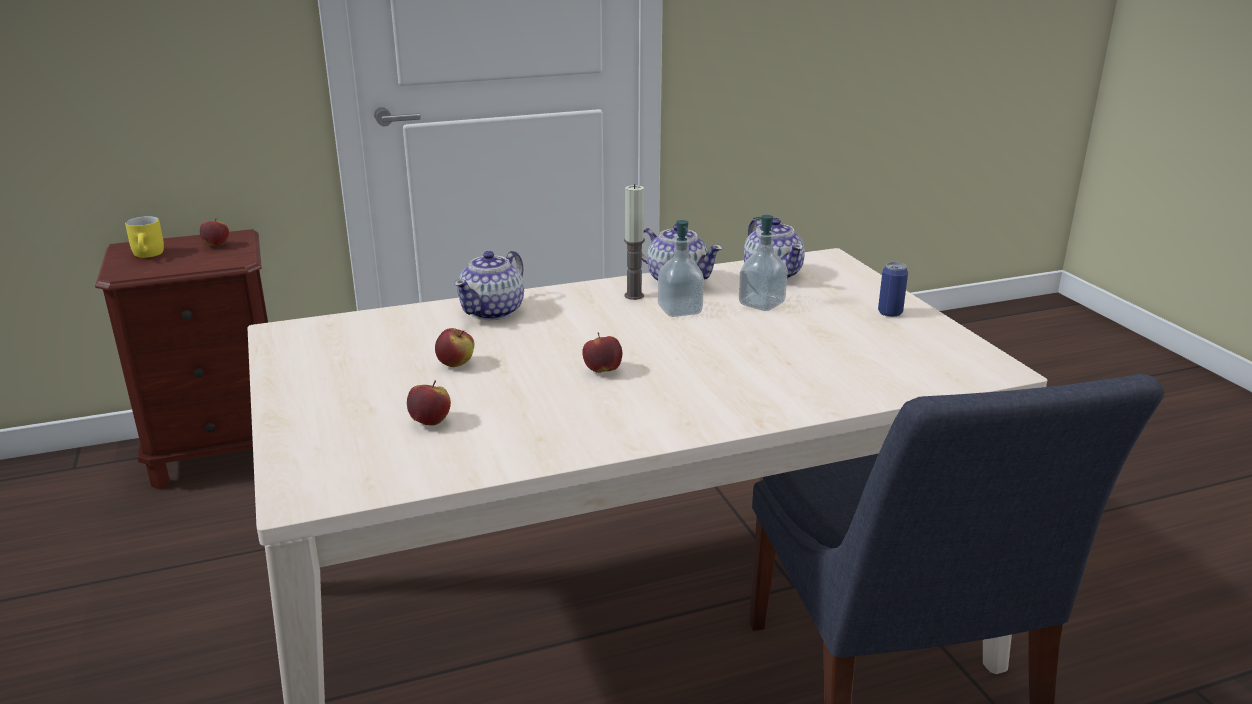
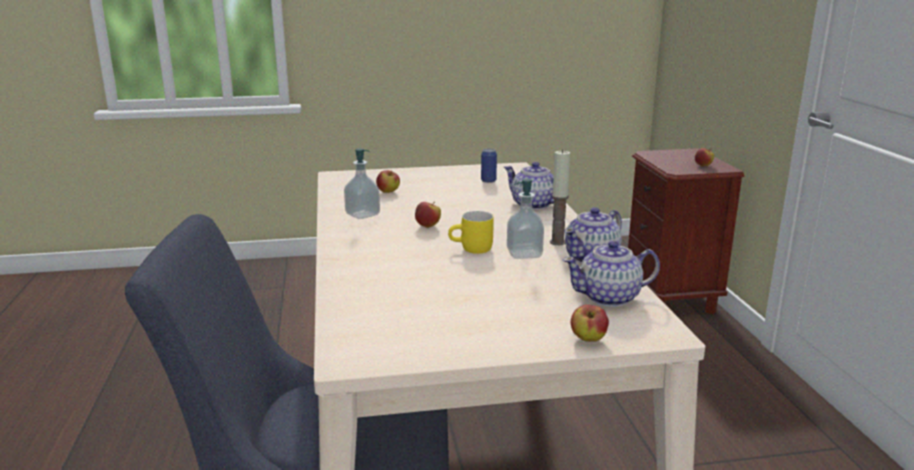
camera: 100 degrees right, 5 degrees down
(150, 255) = (680, 155): yellow mug -> yellow mug (472, 249)
(456, 364) = (455, 196): apple -> apple (588, 339)
(761, 304) = (532, 283): soap dispenser -> soap dispenser (362, 214)
(890, 313) = (497, 336): can -> can (488, 181)

